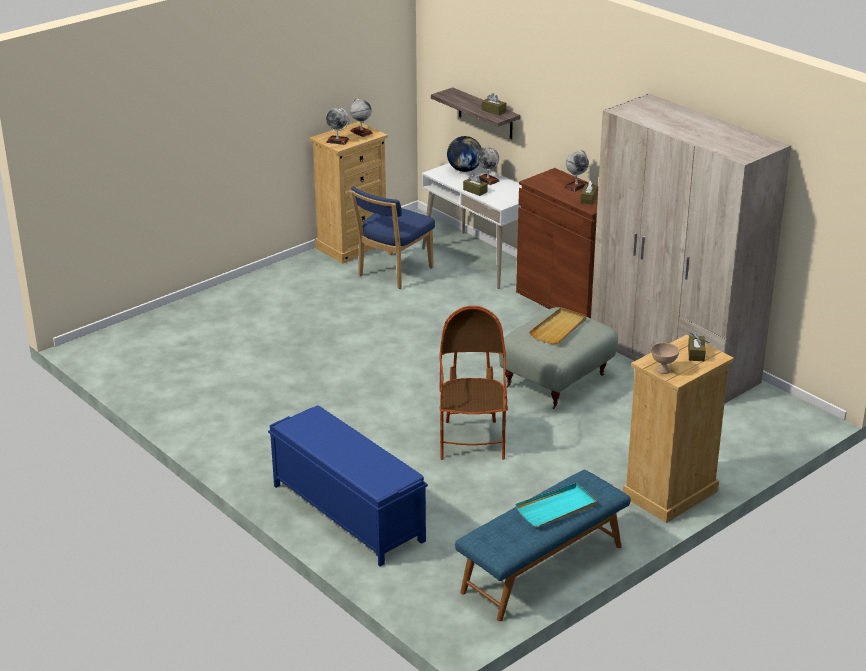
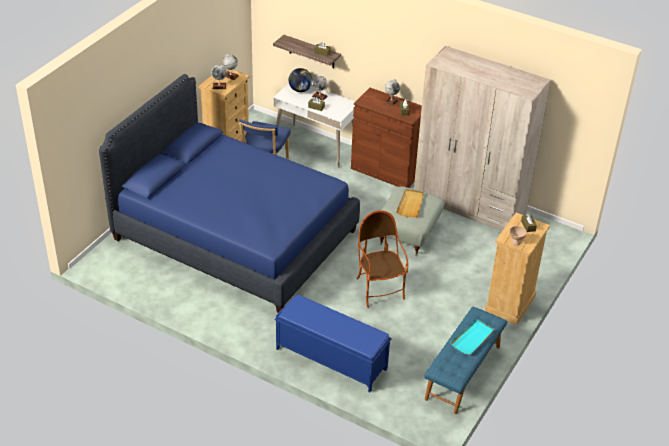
camera: 20 degrees left, 10 degrees up
(301, 343) = (235, 234): none -> blue bed

